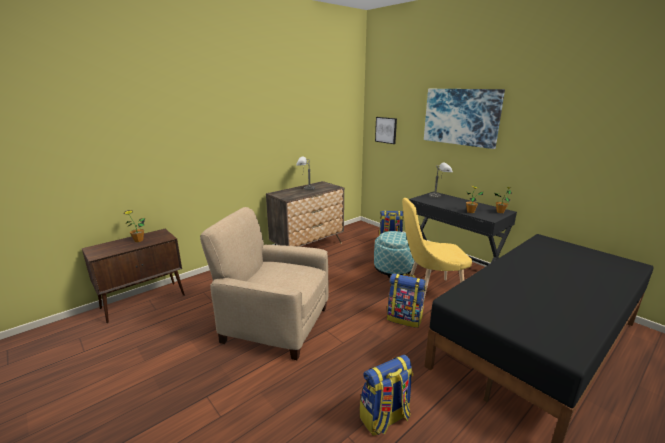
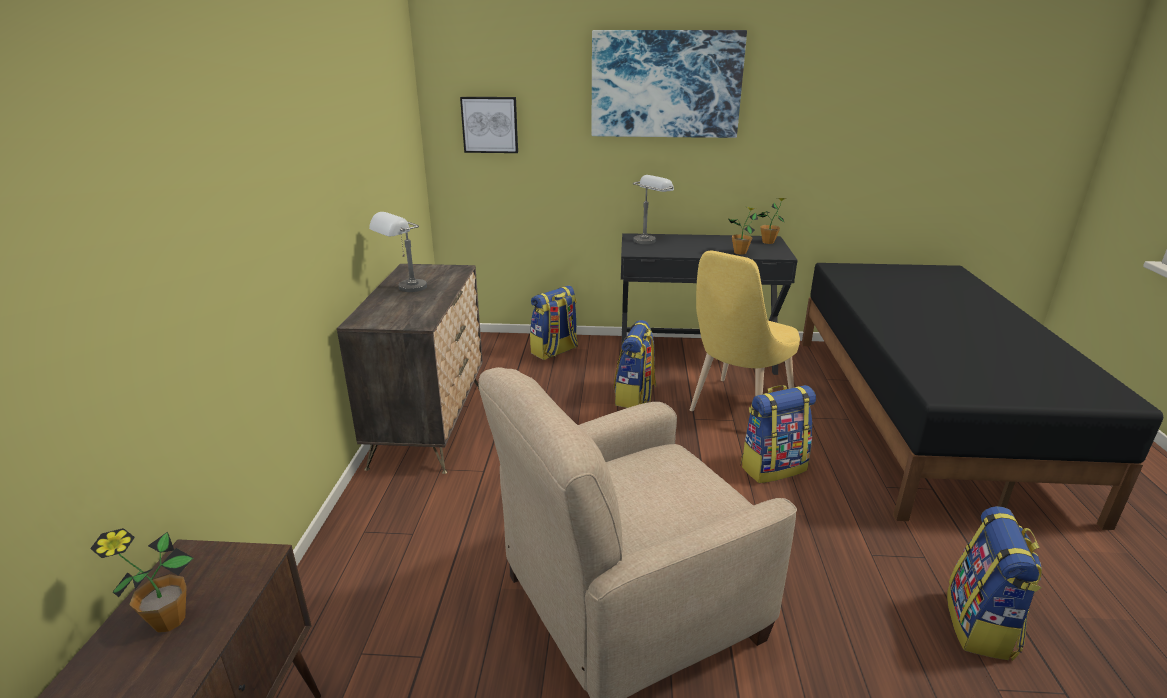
camera: 45 degrees left, 5 degrees up
(393, 269) = (635, 396): ottoman -> backpack

